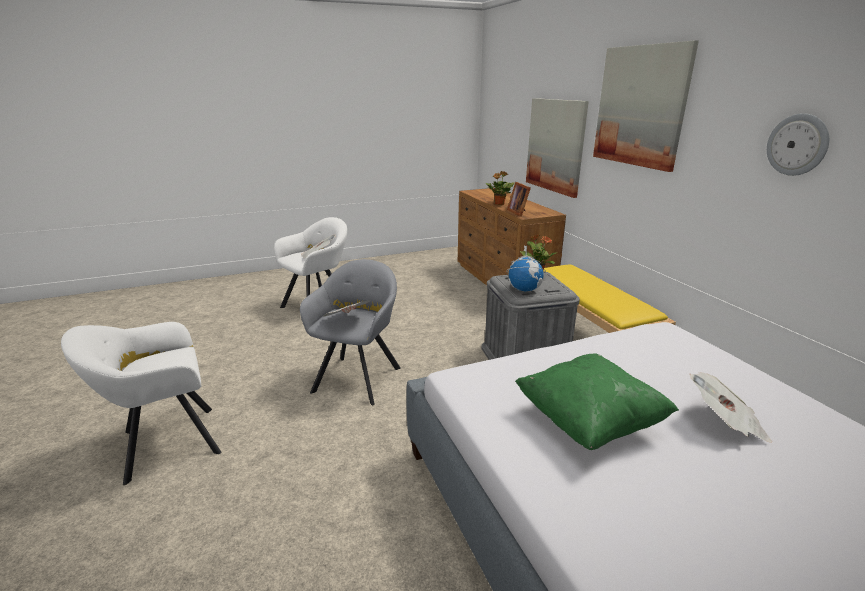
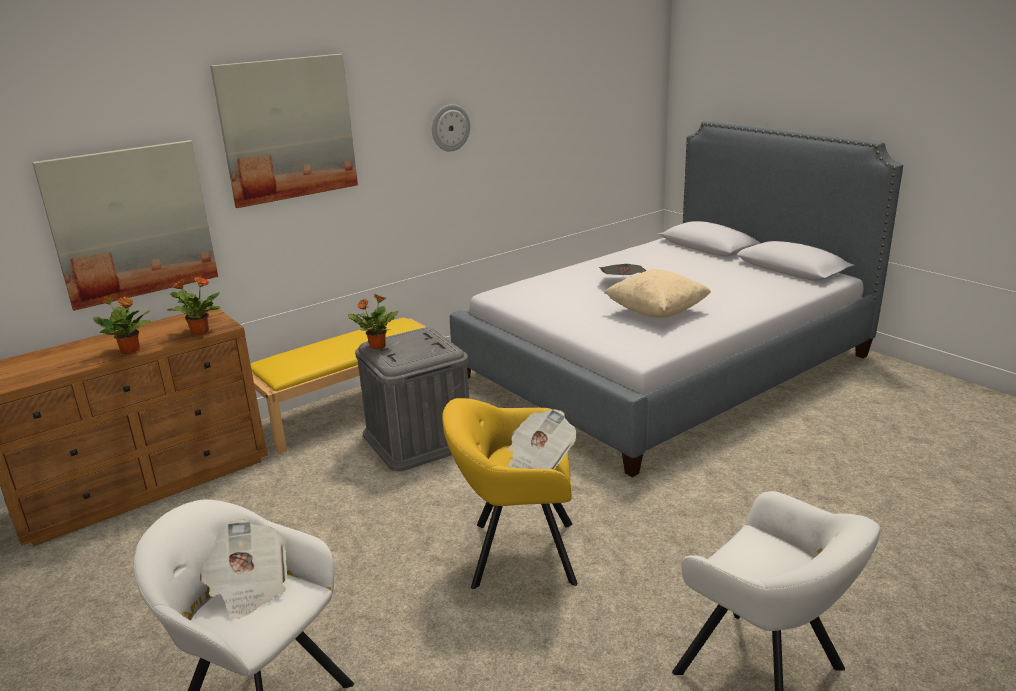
camera: 105 degrees left, 0 degrees up
(359, 377) = (516, 553): grey armchair -> yellow armchair
(519, 212) = (199, 332): picture frame -> potted plant
(524, 289) = (431, 347): globe -> none
(588, 422) = (656, 312): green pillow -> beige pillow

